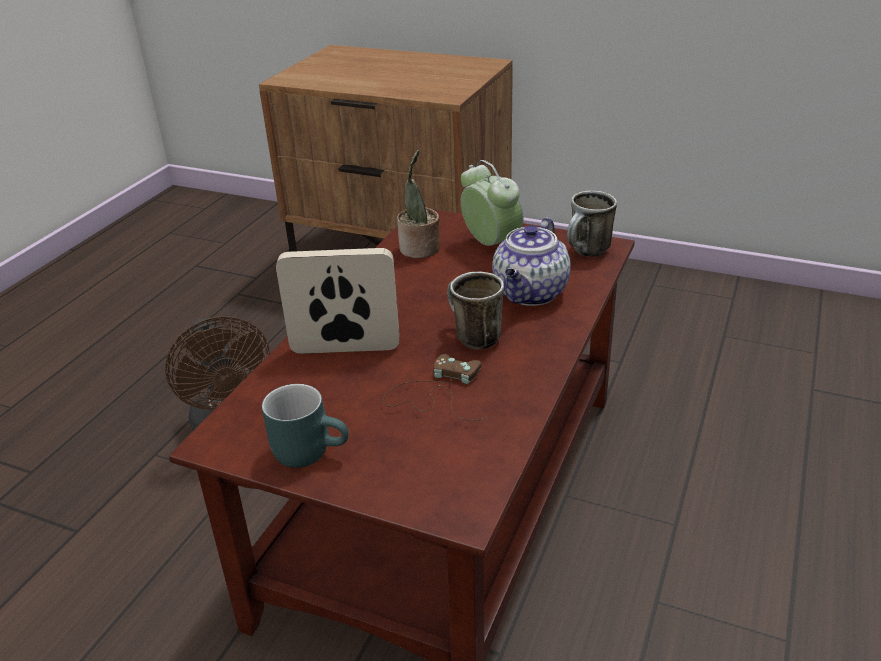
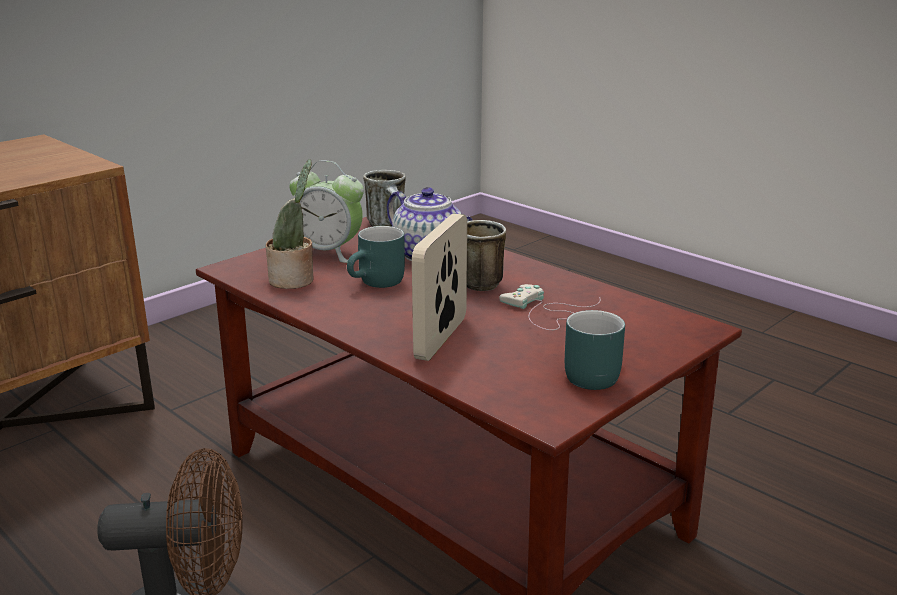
camera: 70 degrees left, 10 degrees down
(436, 393) = (545, 312): brown game controller -> white game controller
(442, 287) = (378, 283): none -> turquoise mug
(491, 246) = (329, 253): alarm clock -> alarm clock turned 150 degrees counterclockwise

